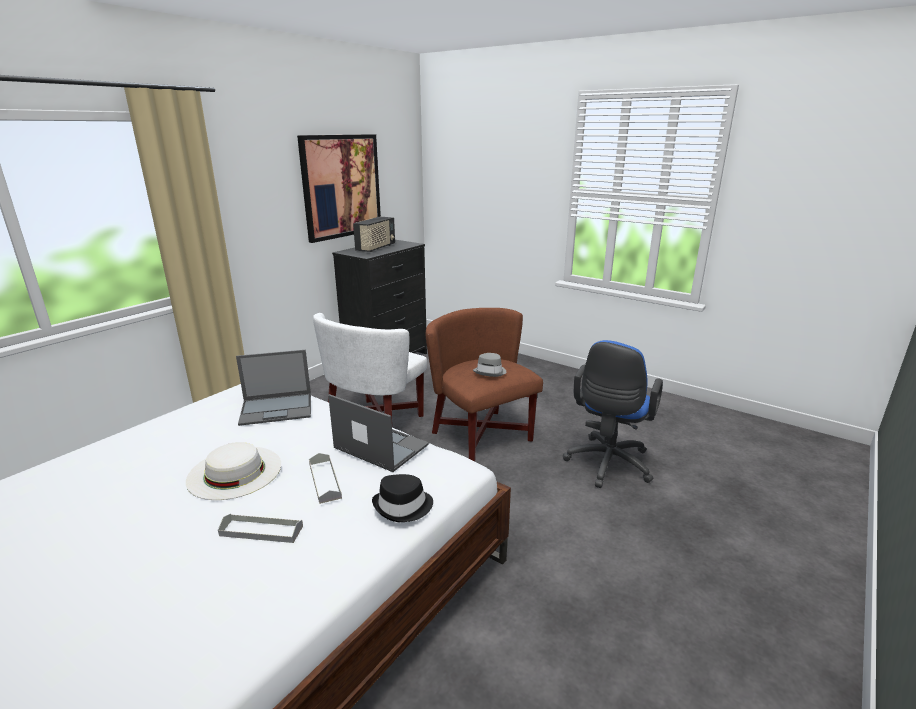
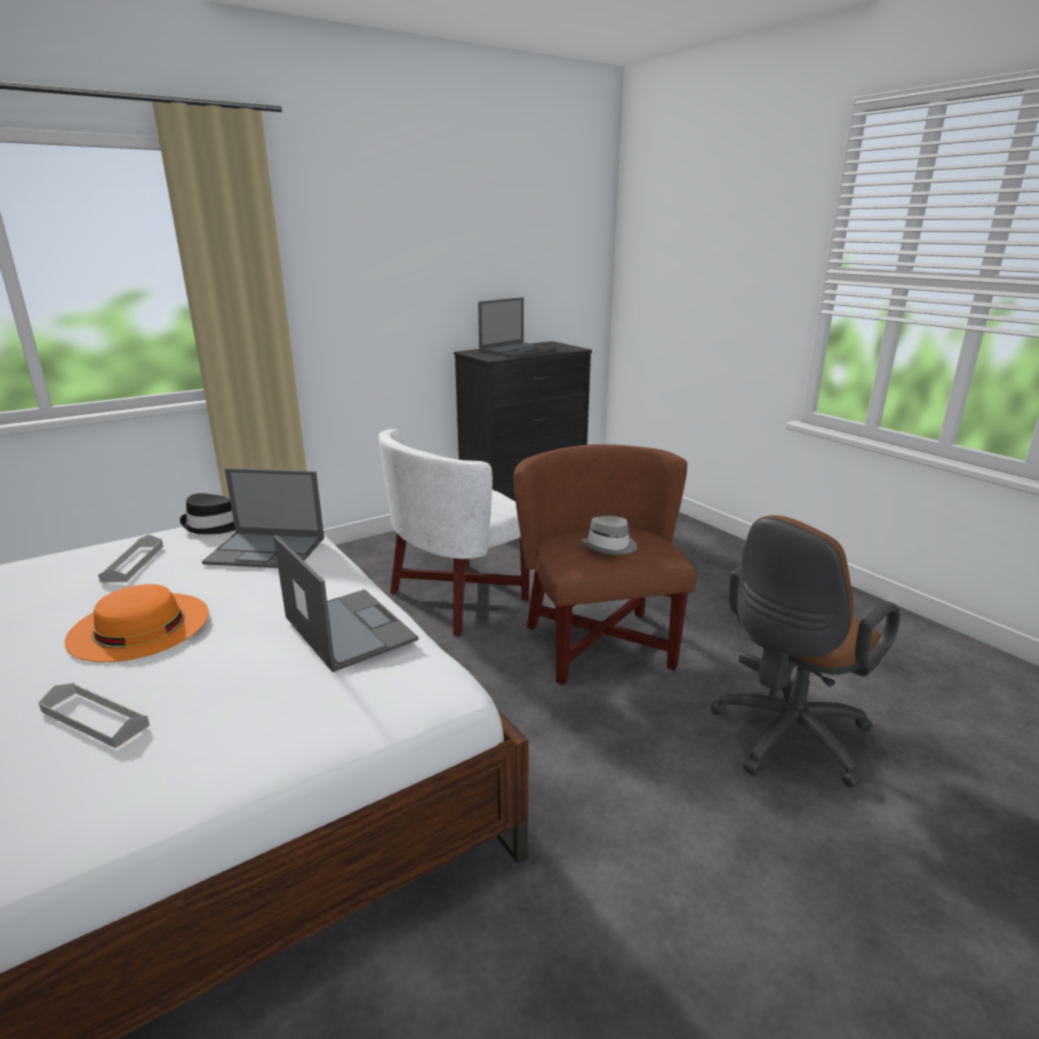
camera: 20 degrees right, 0 degrees up
(234, 472) = (139, 625): white hat -> orange hat
(325, 480) = (232, 663): grey tray -> grey tray (133, 563)
(341, 186) = (477, 259): picture -> none
(376, 248) = (517, 350): radio -> laptop
(403, 506) = (302, 731): black hat -> black hat (213, 525)
(607, 466) = (785, 739): blue office chair -> brown office chair

